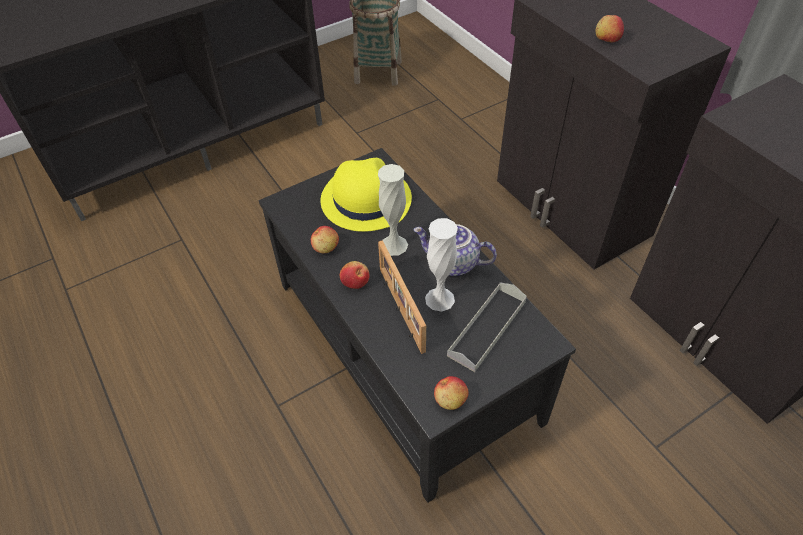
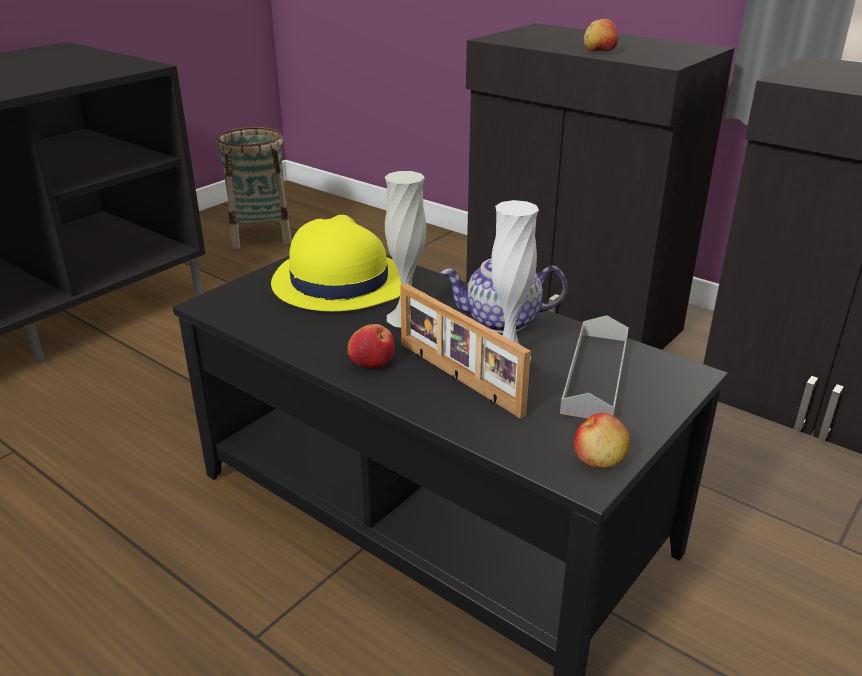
camera: 20 degrees left, 20 degrees down
(326, 247) = (305, 336): apple -> none

